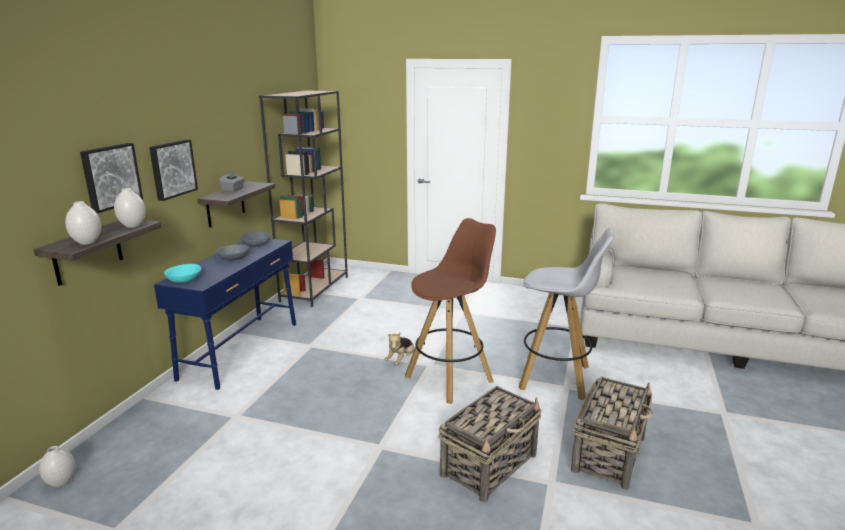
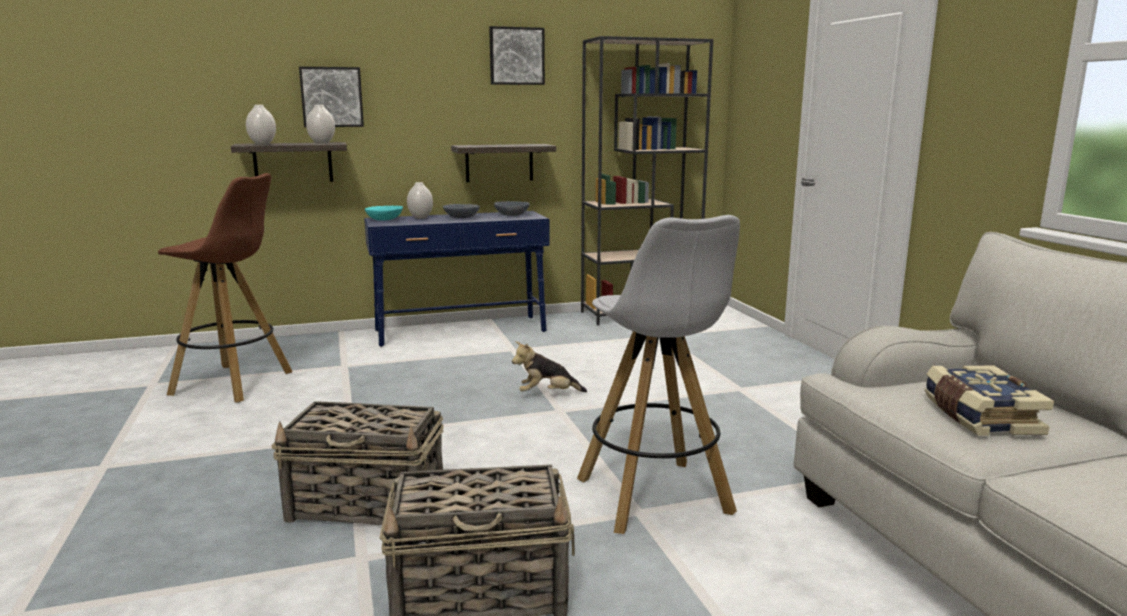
camera: 55 degrees right, 5 degrees down
(62, 482) = (204, 351): white vase -> white vase (421, 218)
(172, 169) = (417, 105): picture -> picture (516, 56)
(233, 190) = (501, 144): grey tissue box -> none
(450, 378) = (544, 430): brown stool -> brown stool (234, 383)
(663, 283) = (979, 417): none -> book

